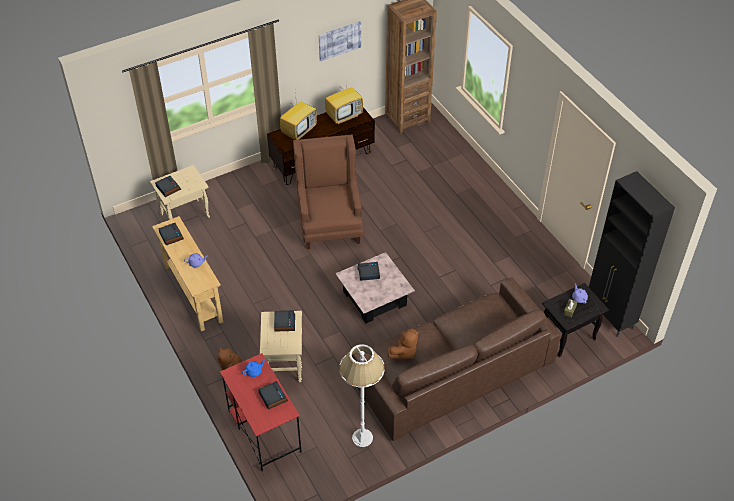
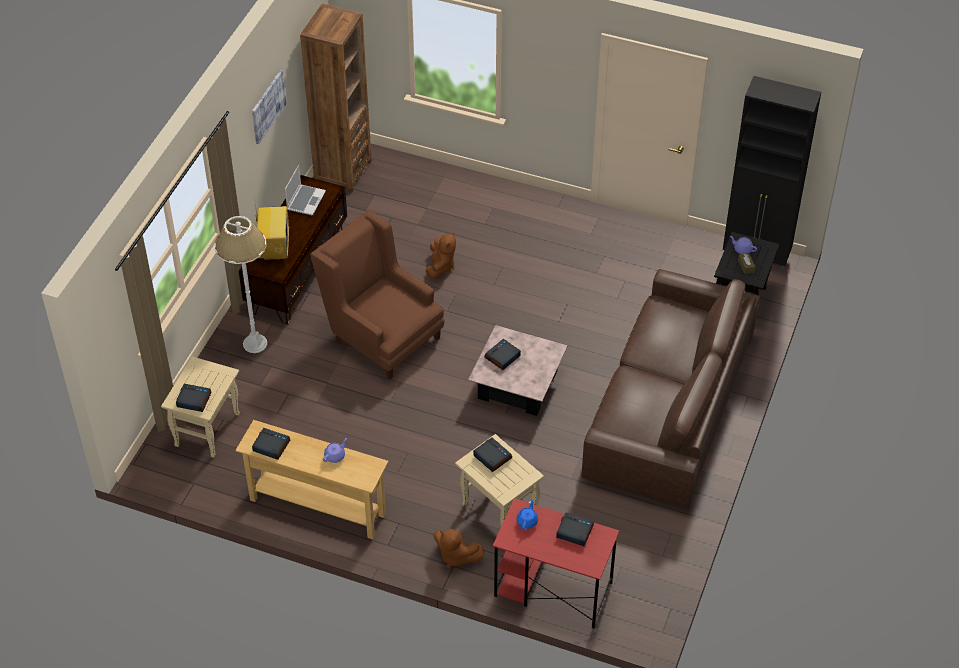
camera: 40 degrees left, 0 degrees up
(344, 116) = (305, 200): television -> laptop
(362, 438) = (654, 528): white floor lamp -> white floor lamp (254, 344)
(404, 352) = (630, 410): brown plush toy -> brown plush toy (440, 267)

